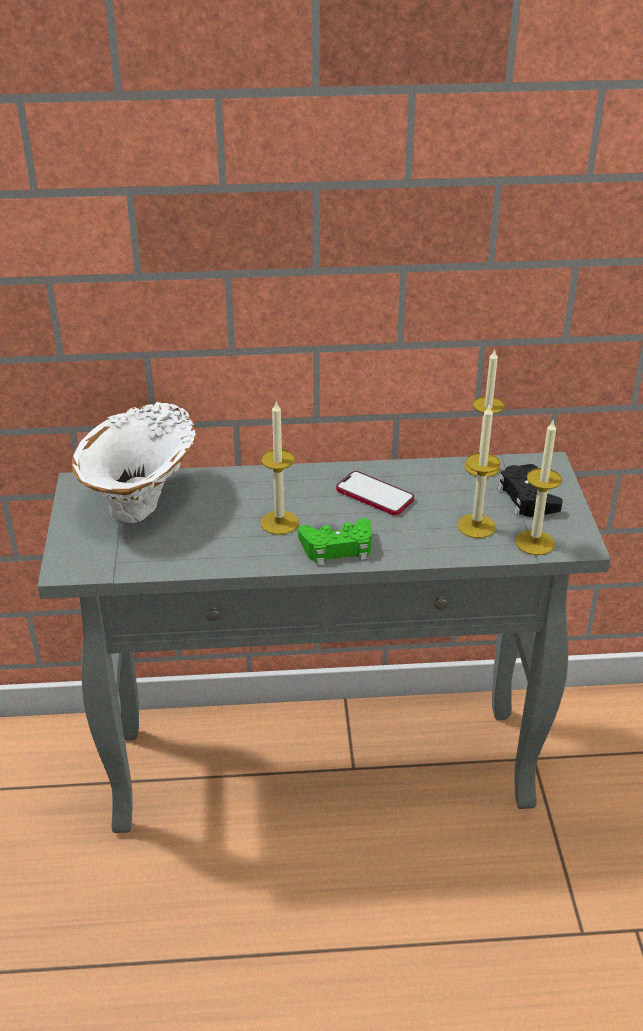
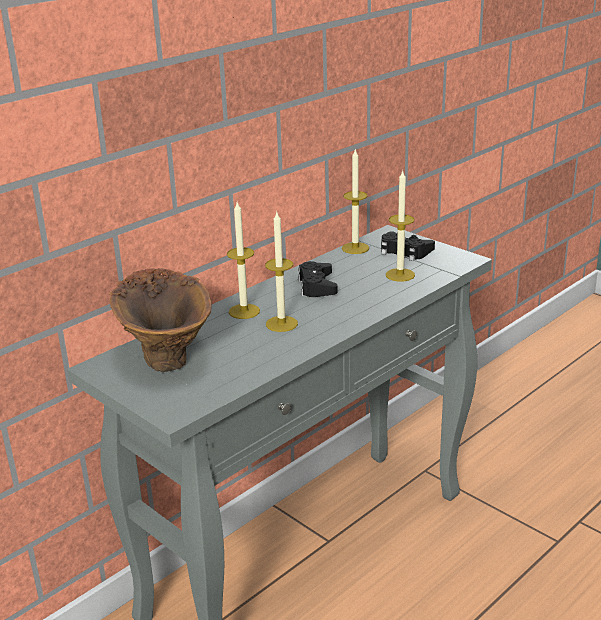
camera: 40 degrees left, 10 degrees down
(144, 502) = (167, 354): white vase -> brown vase
(337, 548) = (340, 319): green game controller -> none
(374, 495) = (317, 286): phone -> black game controller
(534, 542) = (443, 268): candle -> candle (244, 311)

